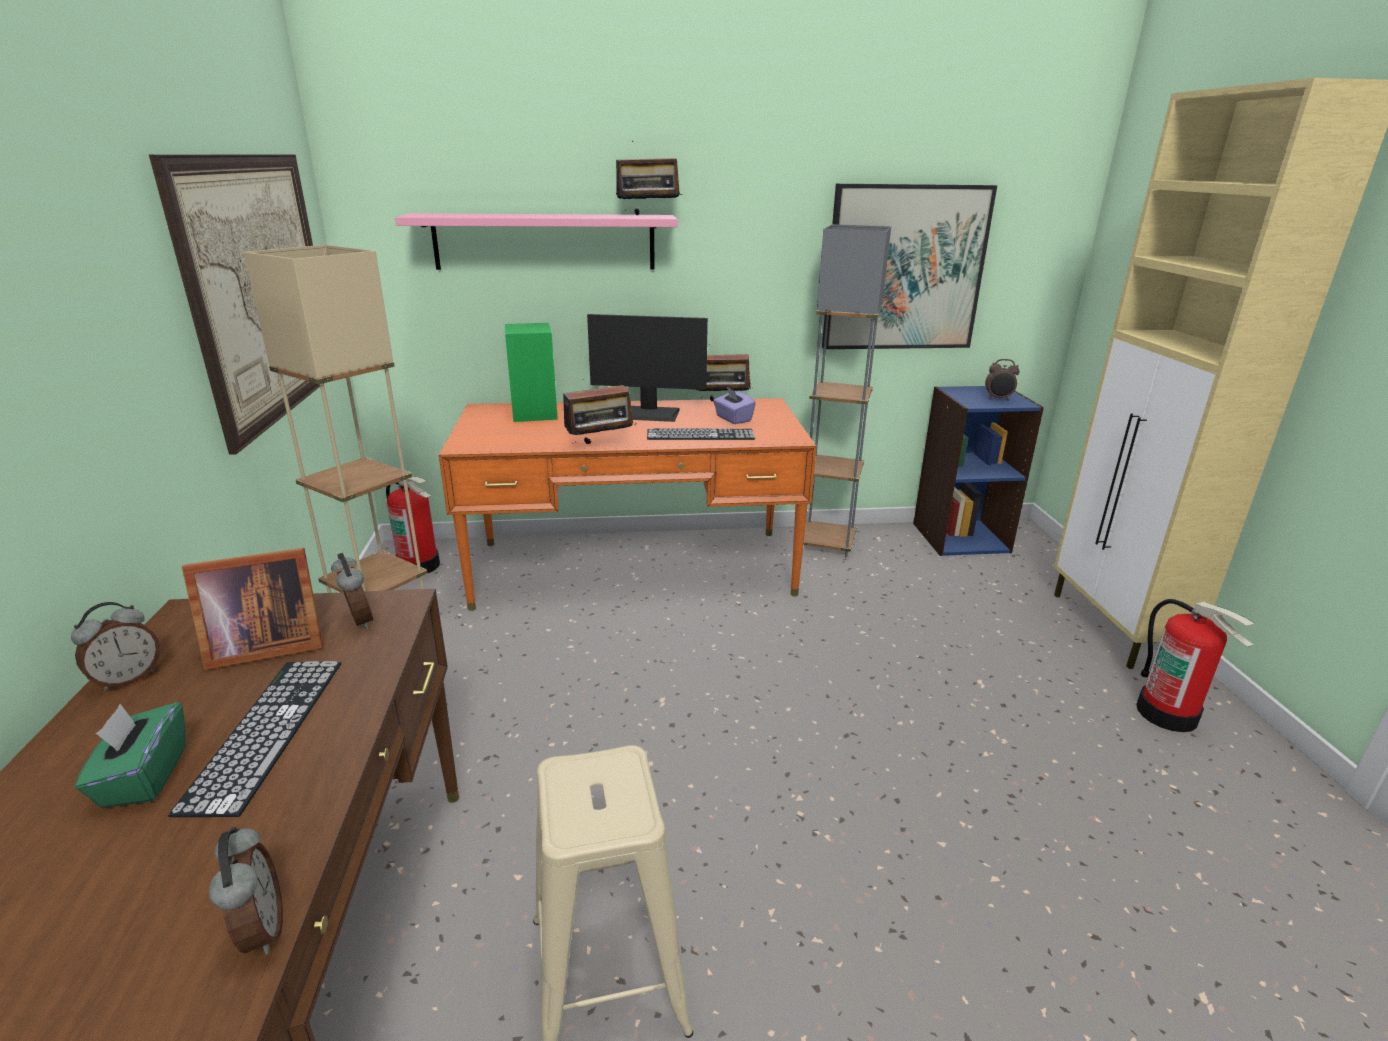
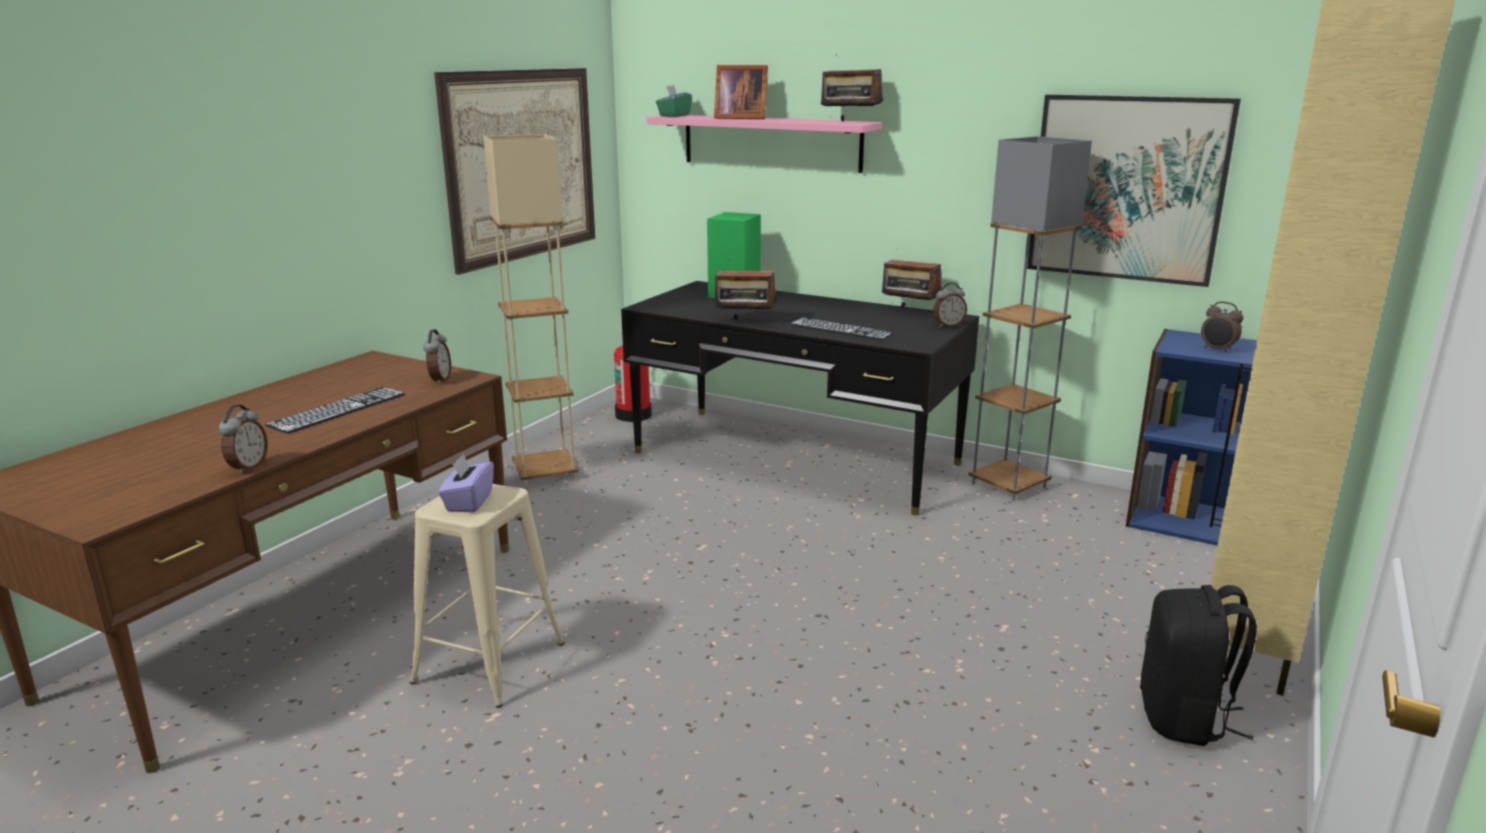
camera: 35 degrees right, 5 degrees down
(128, 678) = (314, 376): alarm clock -> alarm clock (948, 325)
(143, 777) = (274, 411): green tissue box -> green tissue box (674, 115)
(263, 647) = (382, 379): picture frame -> picture frame (739, 118)
(633, 568) = (795, 457): orange desk -> black desk
(647, 414) = (825, 308): monitor -> none
(733, 419) = (894, 323): purple tissue box -> purple tissue box (468, 502)
(1168, 713) = (1184, 718): fire extinguisher -> black backpack

